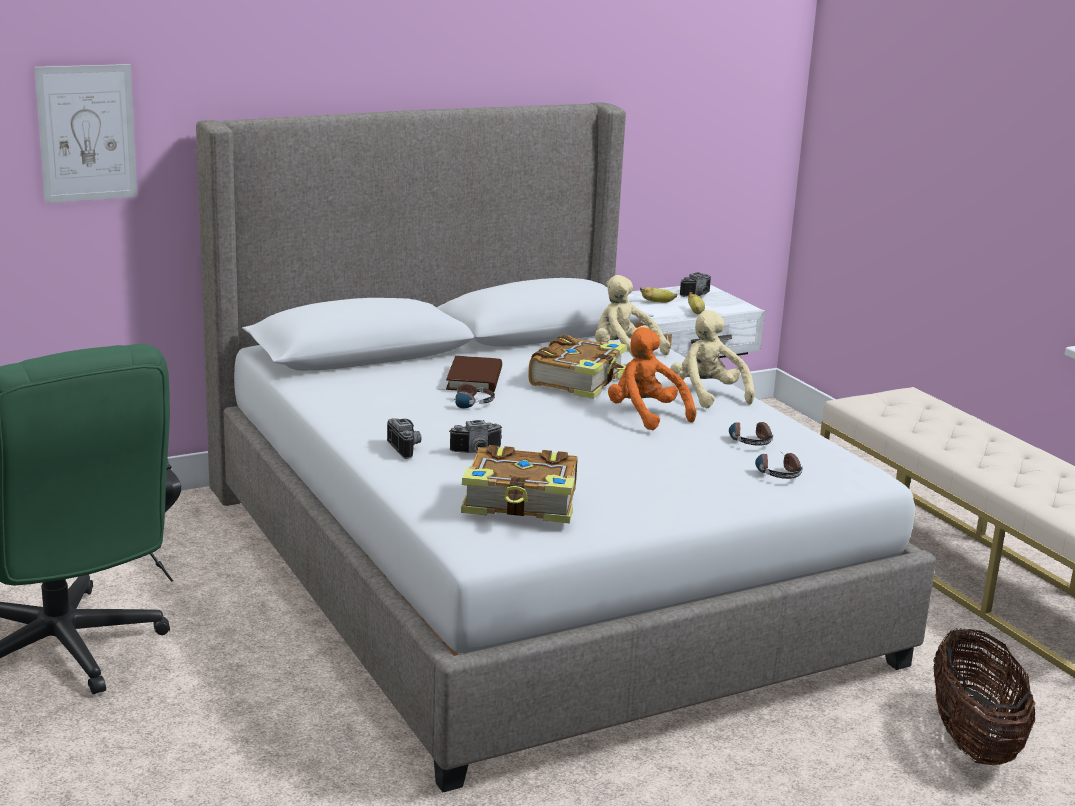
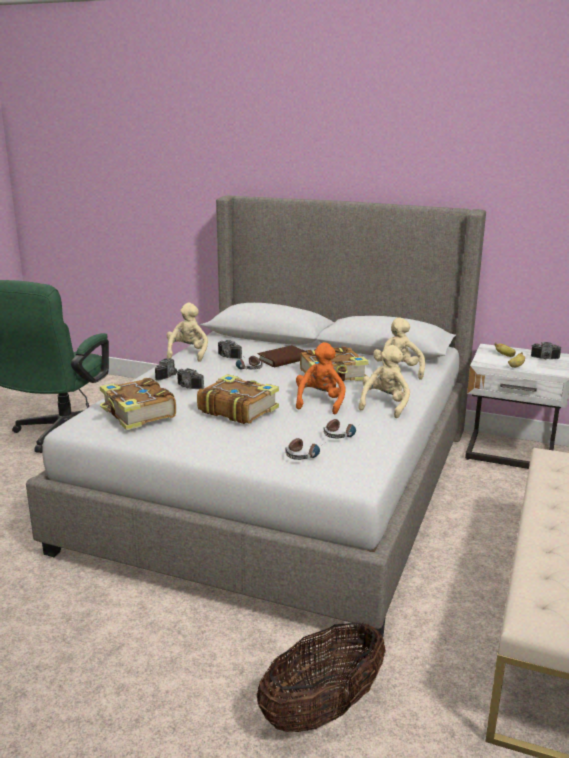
camera: 50 degrees right, 0 degrees up
(87, 133) = (181, 197): picture -> none
(335, 412) = (188, 353): none -> beige plush toy
(400, 399) = (227, 357): none -> camera
(601, 454) = (237, 409): none -> book

